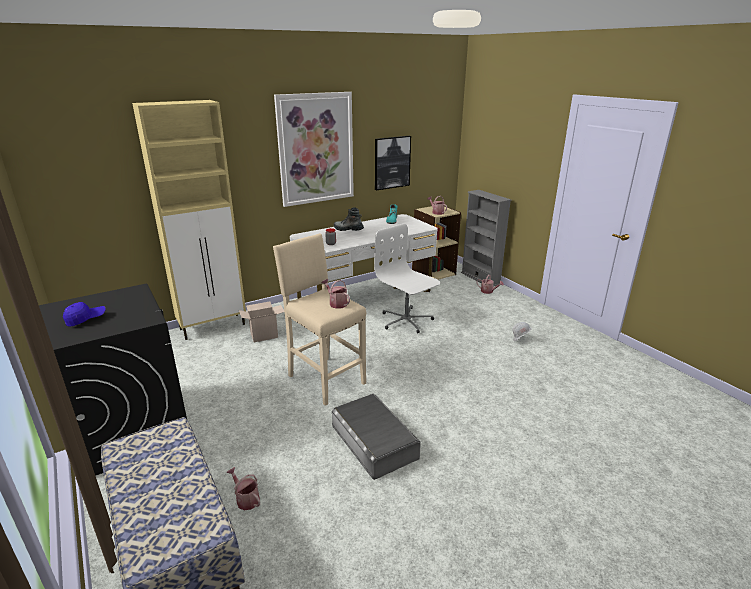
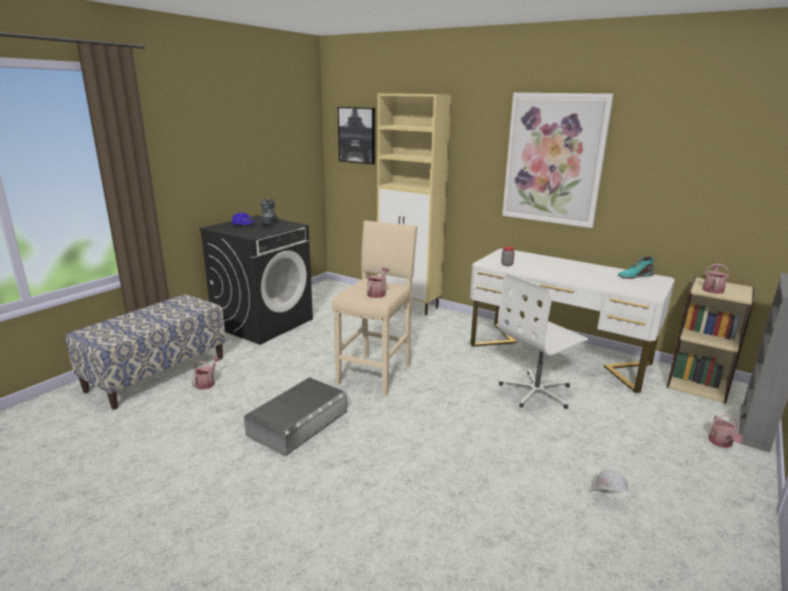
camera: 65 degrees right, 5 degrees down
(265, 335) = (418, 328): cardboard box -> none
(348, 229) = (560, 264): boot -> boot (270, 224)
(391, 162) = (668, 198): picture -> picture (357, 135)
(406, 320) = (537, 392): white office chair -> white office chair turned 150 degrees counterclockwise

